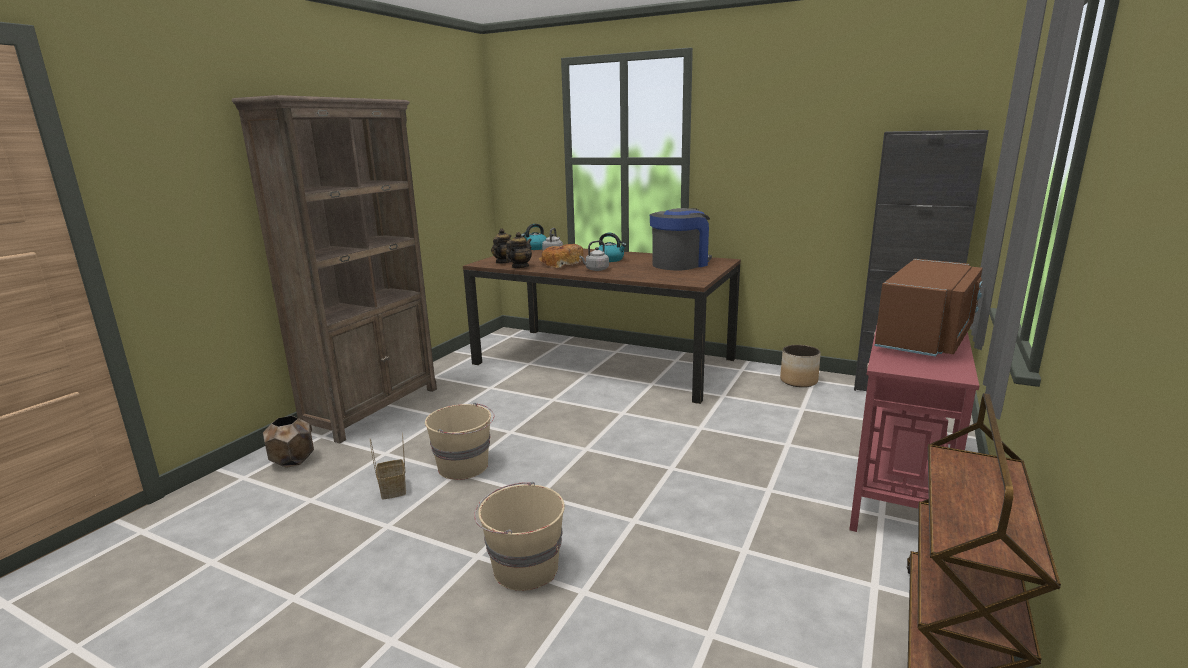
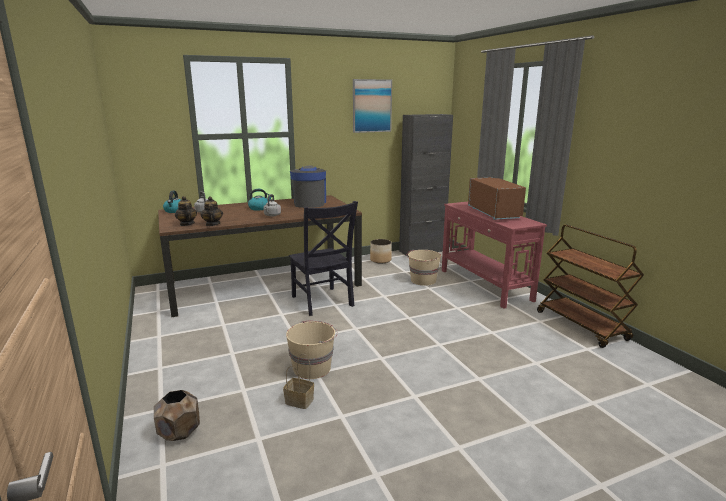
camera: 50 degrees left, 0 degrees up
(374, 409) = (161, 374): brown bookcase -> none
(524, 568) = (442, 386): beige bucket -> beige bucket (423, 280)
(562, 264) = (237, 217): bread -> none
(616, 404) = (323, 302): none -> black chair
(825, 116) = (371, 106): none -> picture

